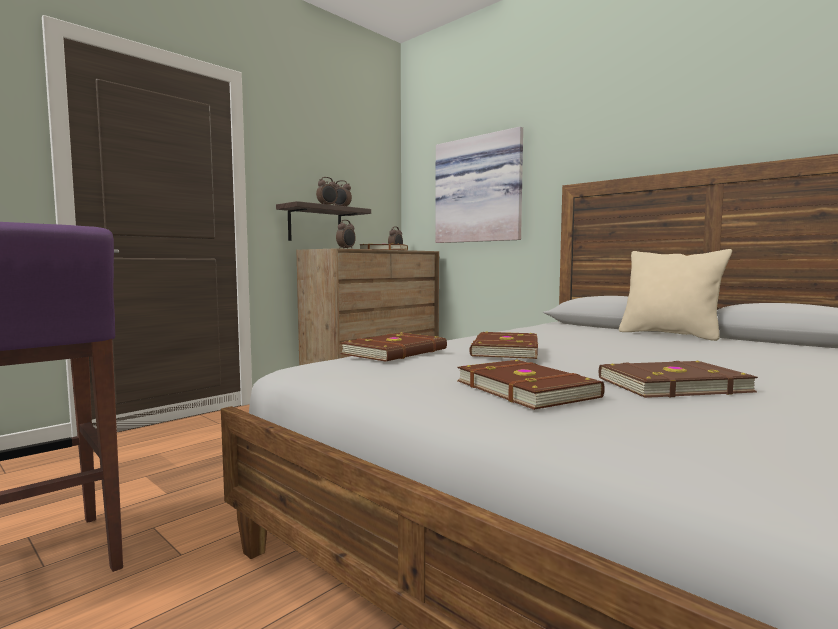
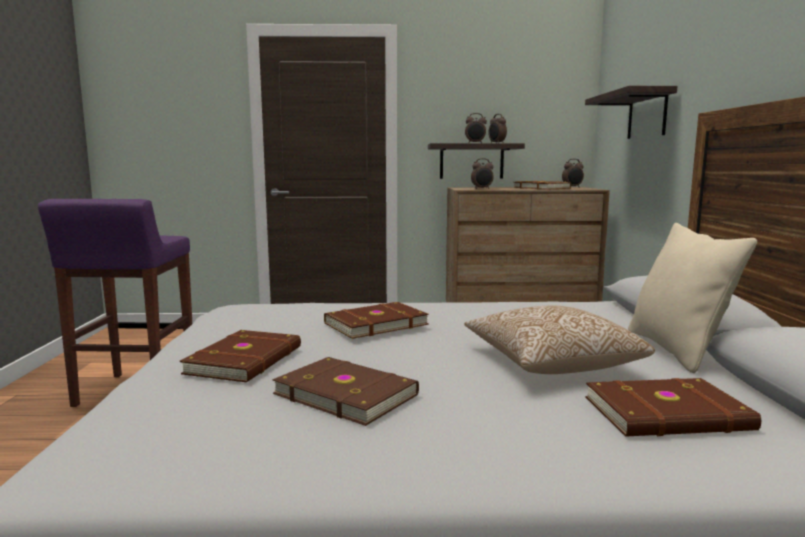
camera: 45 degrees right, 5 degrees up
(397, 352) = (305, 307): brown book -> brown book (669, 415)
(479, 190) = (647, 115): picture -> shelf
(662, 349) = (551, 363): none -> pillow

